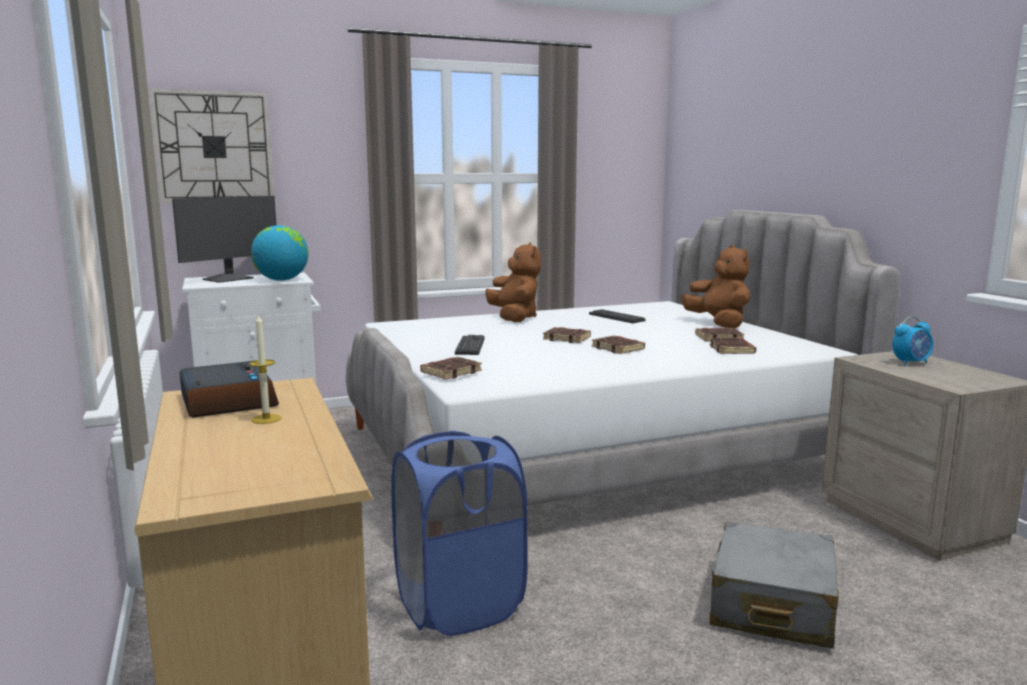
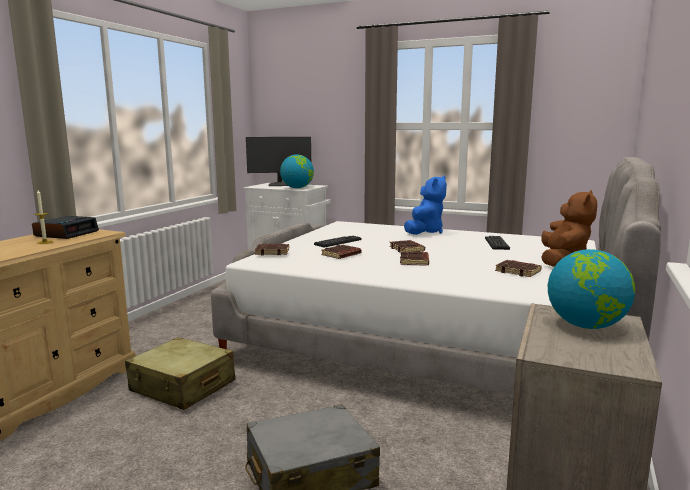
camera: 45 degrees right, 0 degrees up
(214, 147) = (287, 107): wall clock -> none
(459, 605) = (182, 387): blue laundry basket -> beige suitcase
(514, 318) = (424, 232): brown plush toy -> blue plush toy
(732, 350) = (494, 281): brown book -> brown book (341, 255)
(911, 363) = (586, 326): alarm clock -> globe

